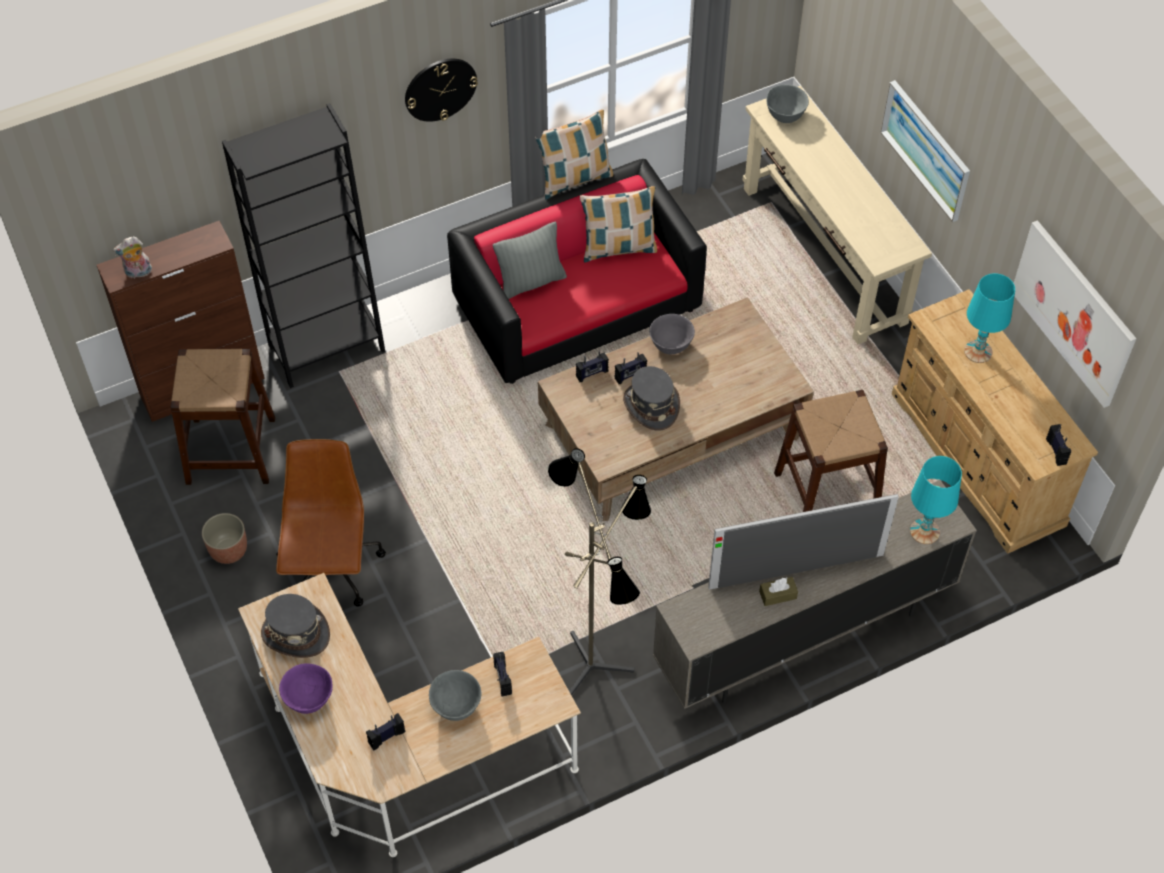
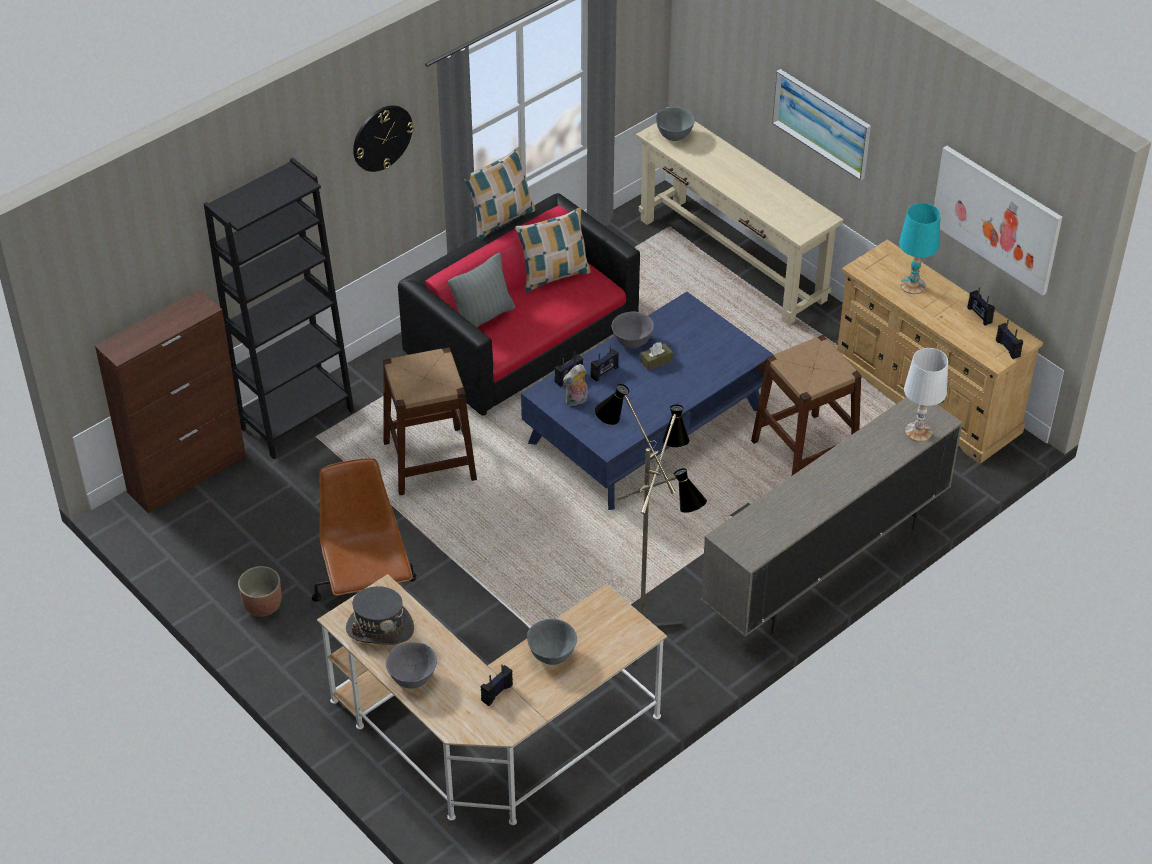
camera: 15 degrees left, 10 degrees down
(138, 273) = (138, 345): plush toy -> plush toy (576, 401)
(231, 450) = (234, 521): brown stool -> brown stool (429, 460)
(309, 699) = (412, 677): purple bowl -> grey bowl
(502, 679) = (586, 625): radio -> radio (979, 315)
(651, 406) = (632, 393): grey hat -> none
(673, 430) = (647, 425): brown coffee table -> blue coffee table
(778, 595) = (809, 506): brown tissue box -> brown tissue box (656, 361)
(796, 571) = (819, 484): television -> none
(925, 531) = (918, 431): turquoise table lamp -> white table lamp

